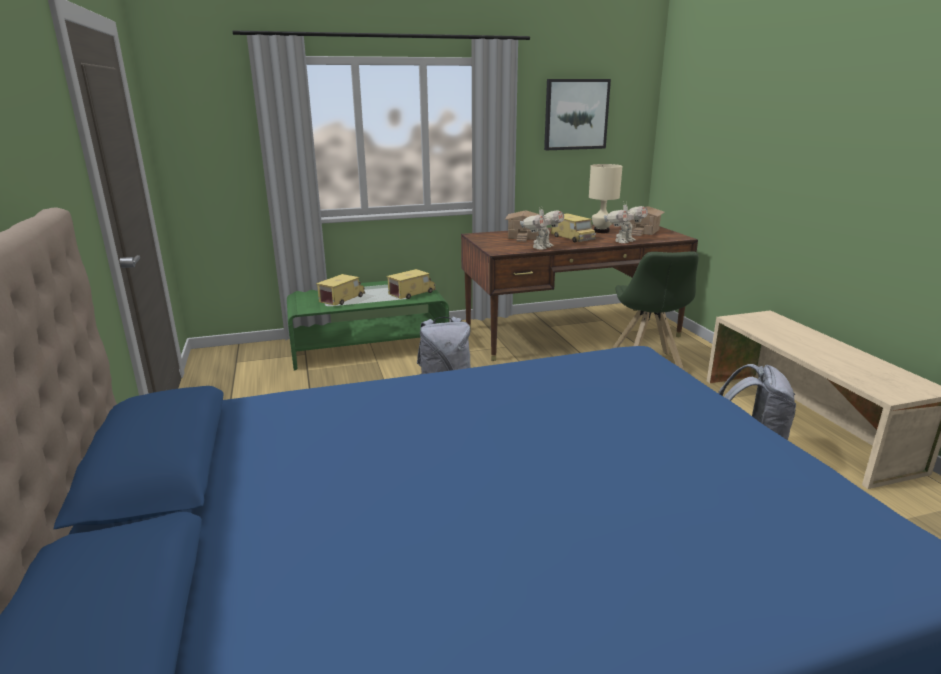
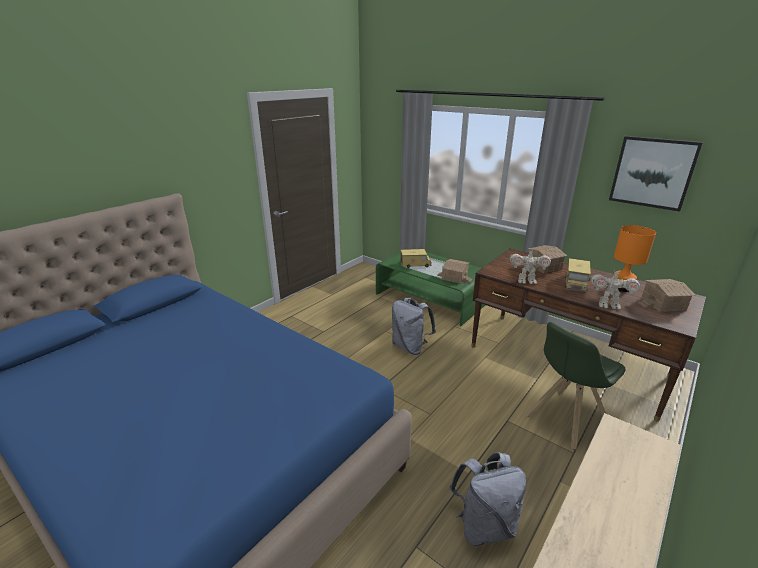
camera: 55 degrees right, 5 degrees up
(412, 293) = (454, 277): toy truck -> toy house
(601, 231) = (622, 288): beige table lamp -> orange table lamp

